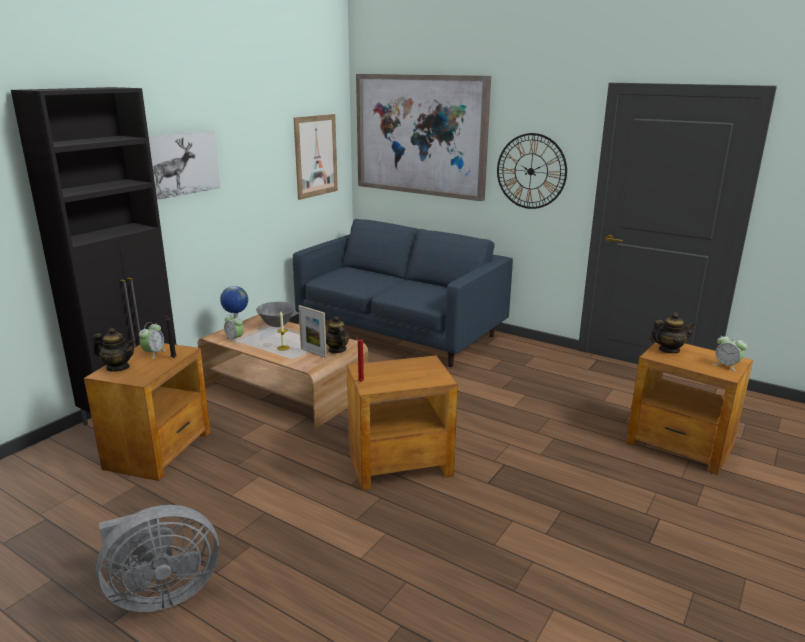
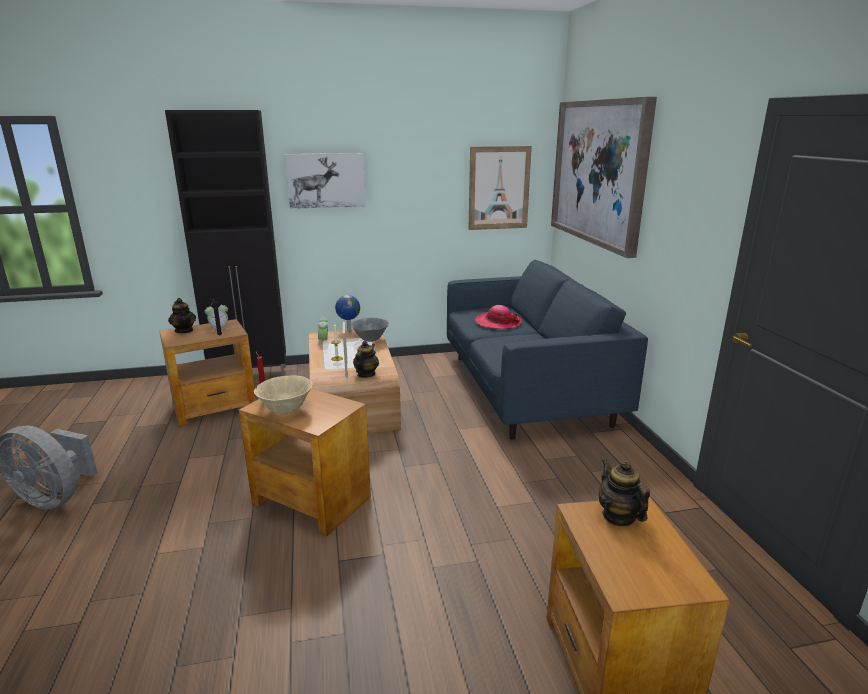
camera: 45 degrees right, 0 degrees up
(365, 280) = (498, 322): none -> hat
(397, 381) = (286, 411): none -> beige bowl
(531, 171) = (677, 226): wall clock -> none
(668, 350) = (618, 516): teapot -> teapot turned 150 degrees counterclockwise
(726, 366) = (656, 581): alarm clock -> none

